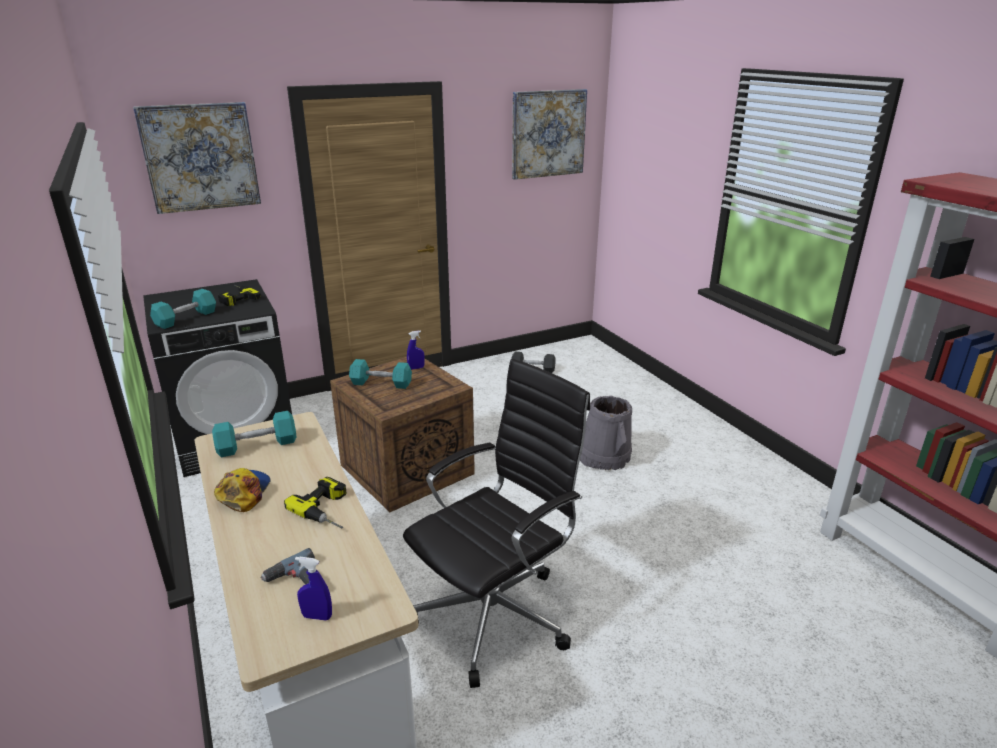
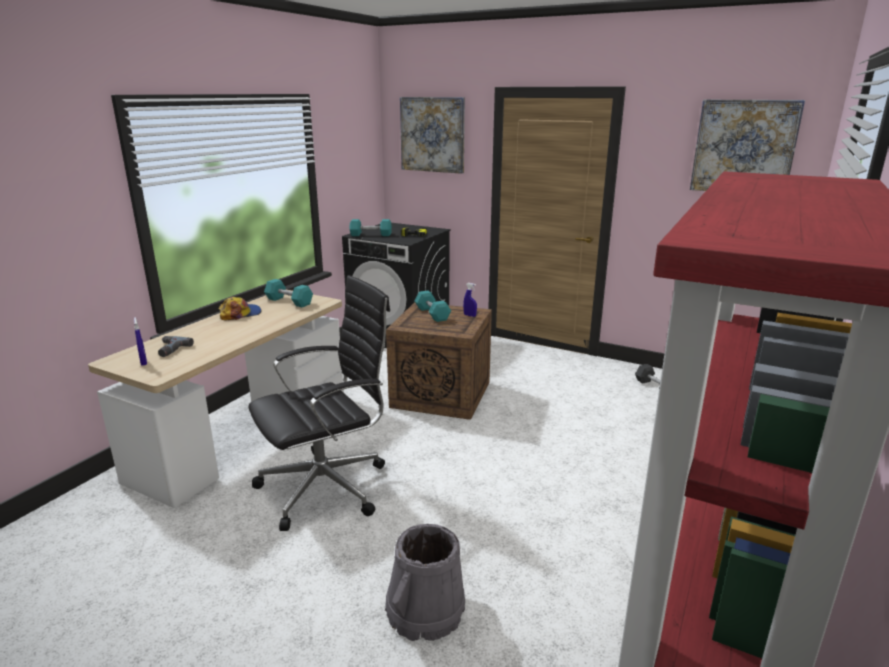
camera: 55 degrees right, 5 degrees down
(329, 509) = (242, 335): power drill -> none
(495, 614) = (328, 486): black office chair -> black office chair turned 45 degrees counterclockwise
(604, 456) = (579, 467): grey bucket -> grey bucket (425, 610)

